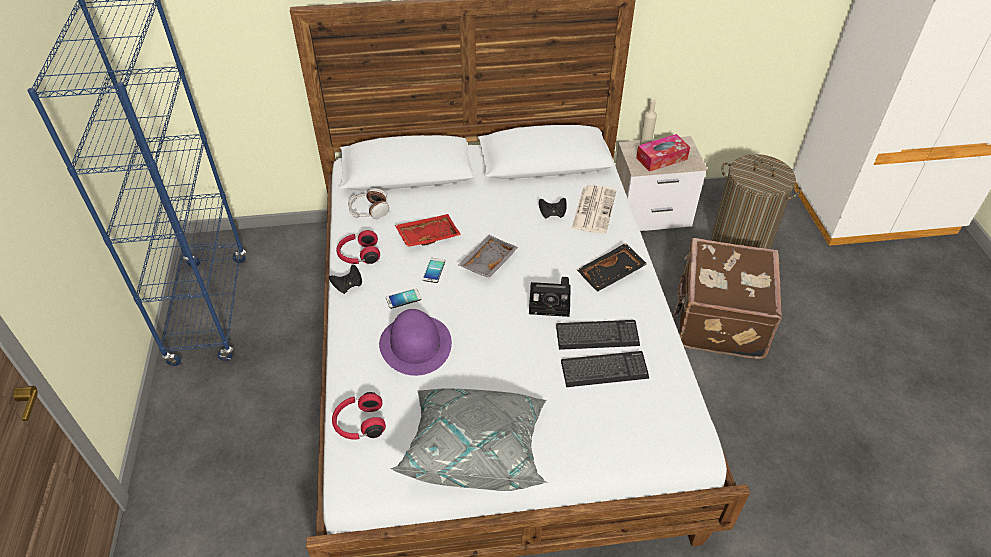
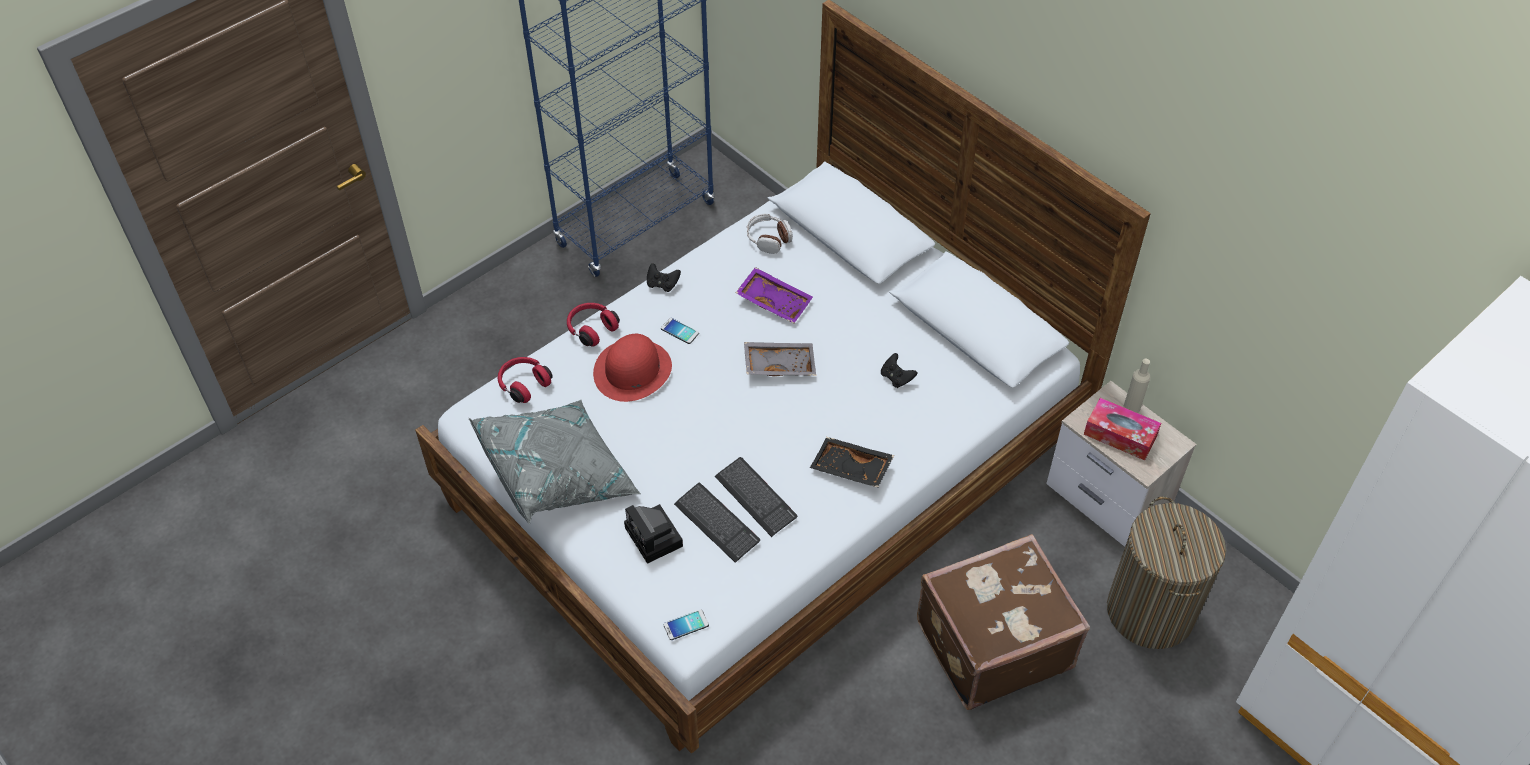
camera: 55 degrees right, 5 degrees up
(359, 255) = (705, 268): red headphones -> red headphones (591, 329)
(416, 344) = (632, 370): purple hat -> red hat
(428, 235) = (775, 301): red tray -> purple tray
(434, 270) = (732, 332): phone -> phone (686, 625)
(551, 302) = (769, 441): camera -> camera (655, 538)
(593, 209) = (936, 408): newspaper -> none

